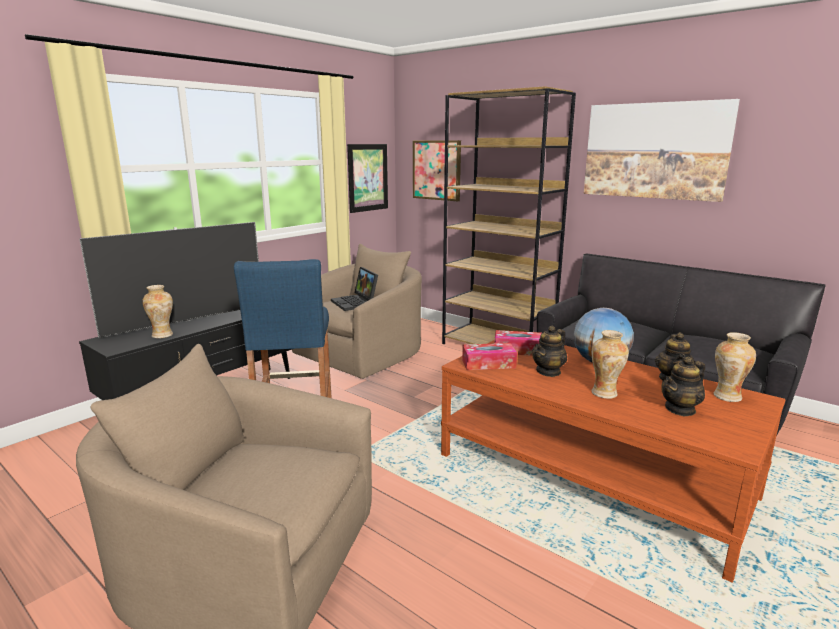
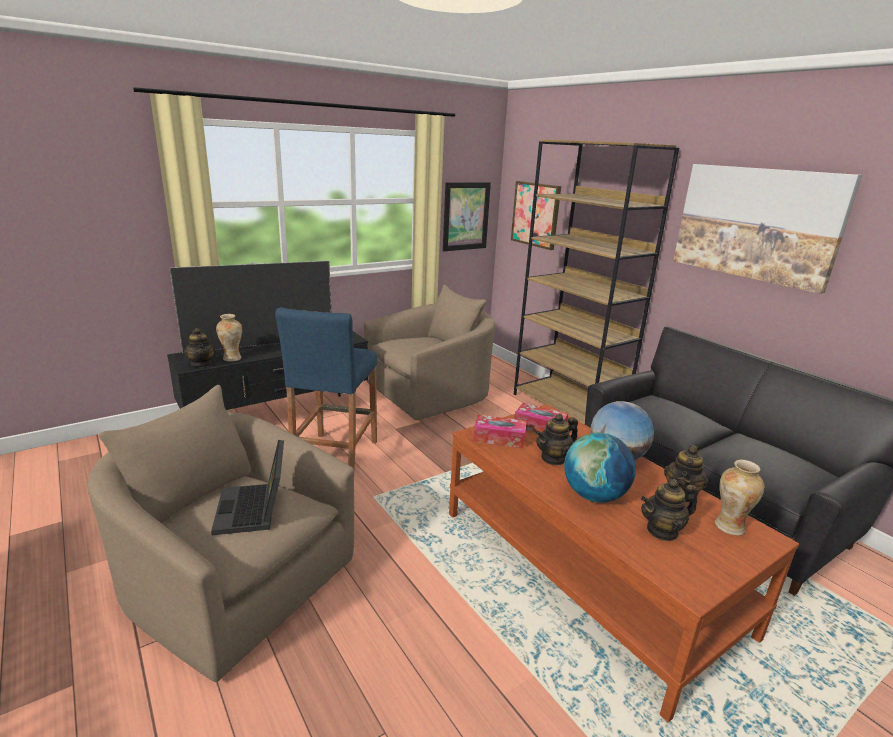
camera: 15 degrees right, 5 degrees up
(129, 344) = (202, 364): none -> teapot
(356, 303) = (425, 345): laptop -> laptop (254, 510)
(605, 393) = (594, 495): vase -> globe

